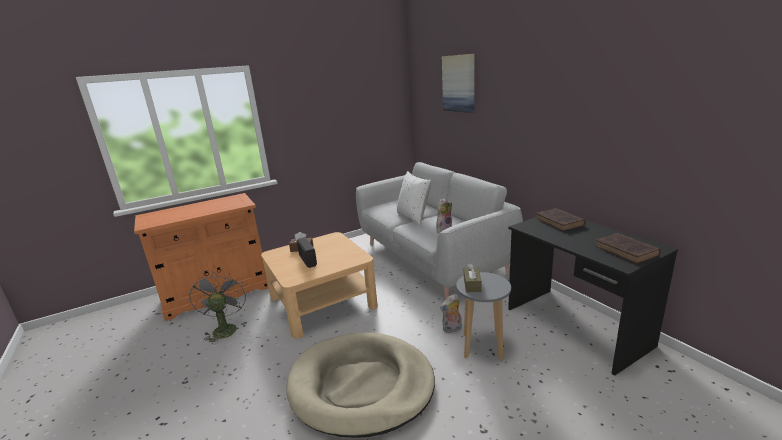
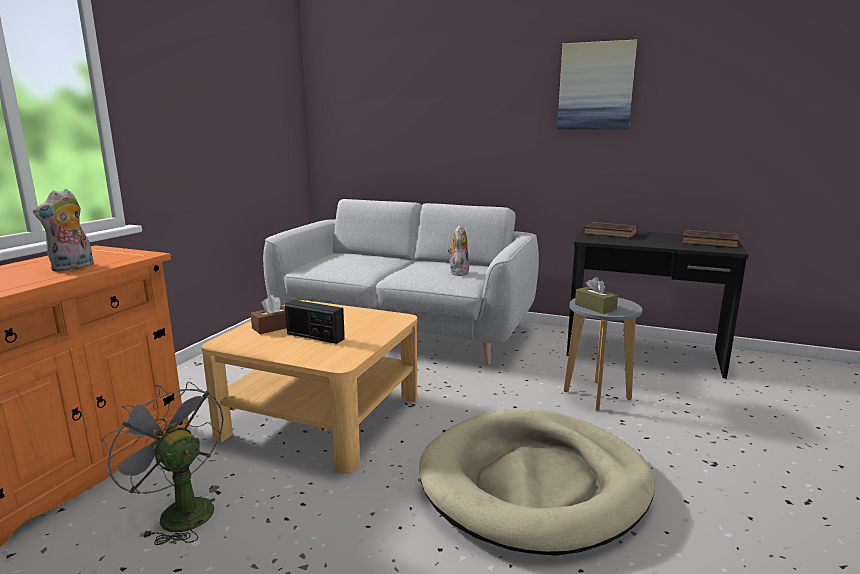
camera: 40 degrees left, 5 degrees down
(414, 217) = (389, 267): white pillow -> none
(452, 329) = (543, 390): plush toy -> plush toy (73, 267)
(459, 83) = (415, 81): picture -> picture (596, 86)

